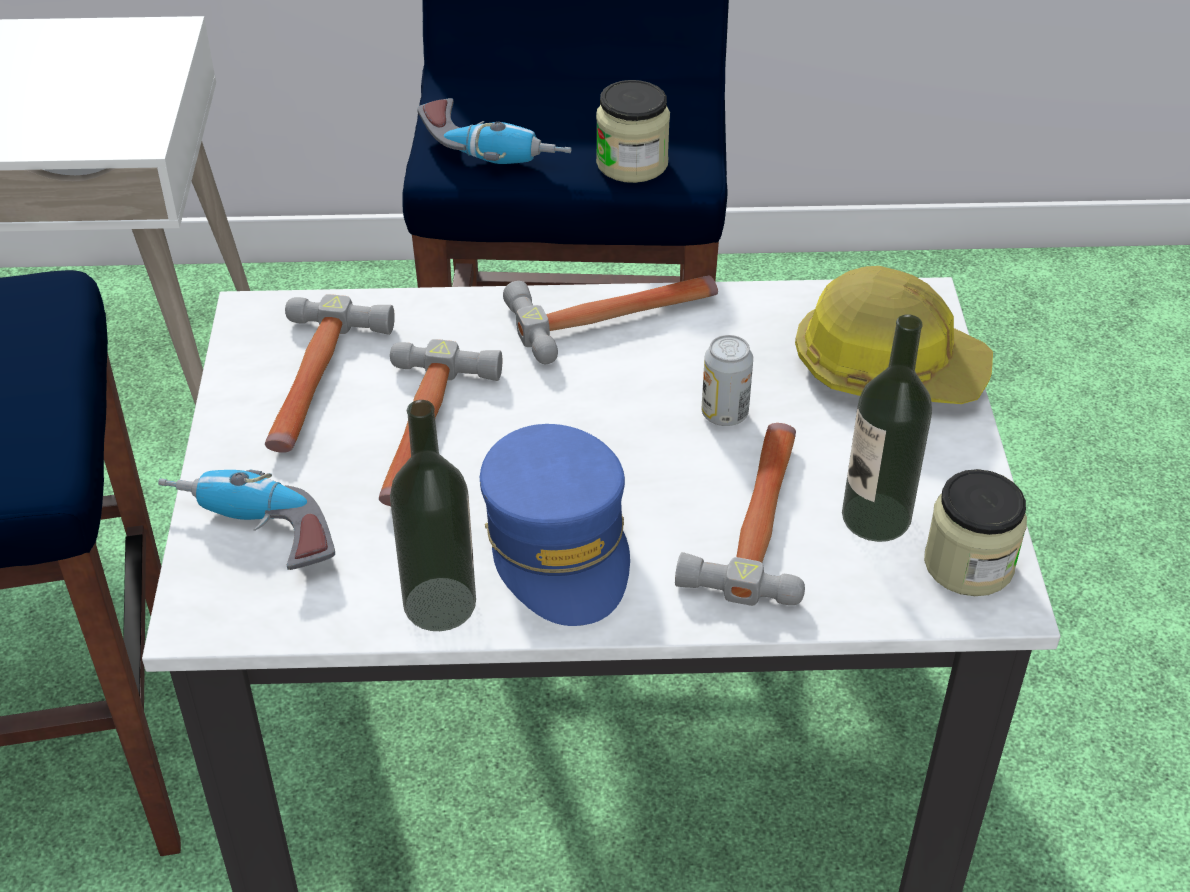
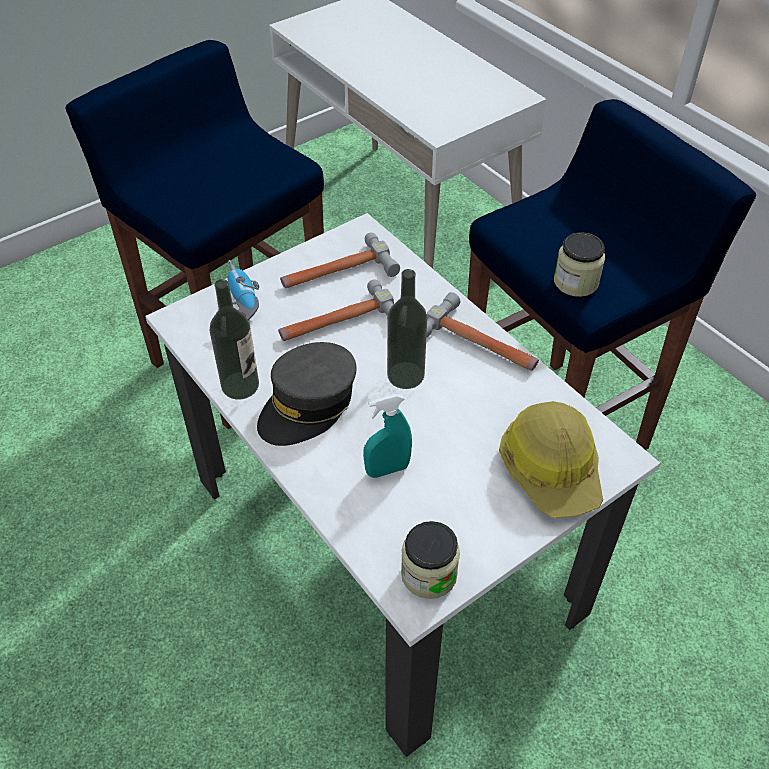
camera: 55 degrees right, 5 degrees up
(493, 149) = (530, 231): power drill -> none
(559, 544) = (308, 405): blue cap -> grey cap
(724, 414) = (450, 420): can -> none
(758, 518) = (387, 469): hammer -> turquoise spray bottle
(876, 517) = (429, 517): bottle -> bottle (405, 375)

